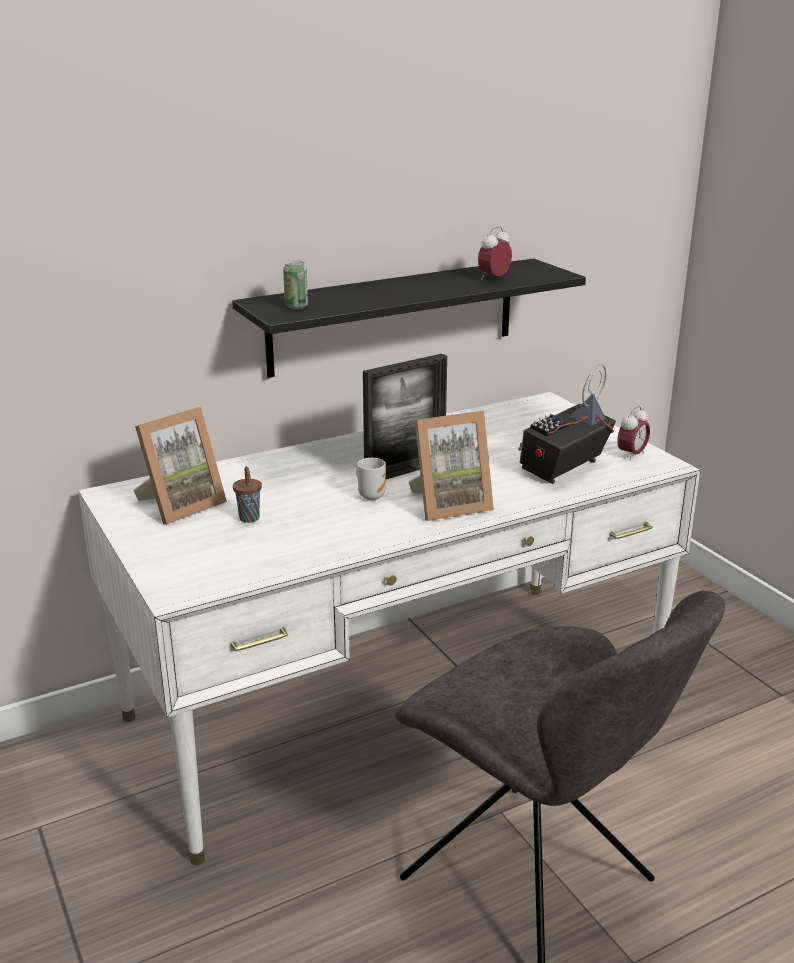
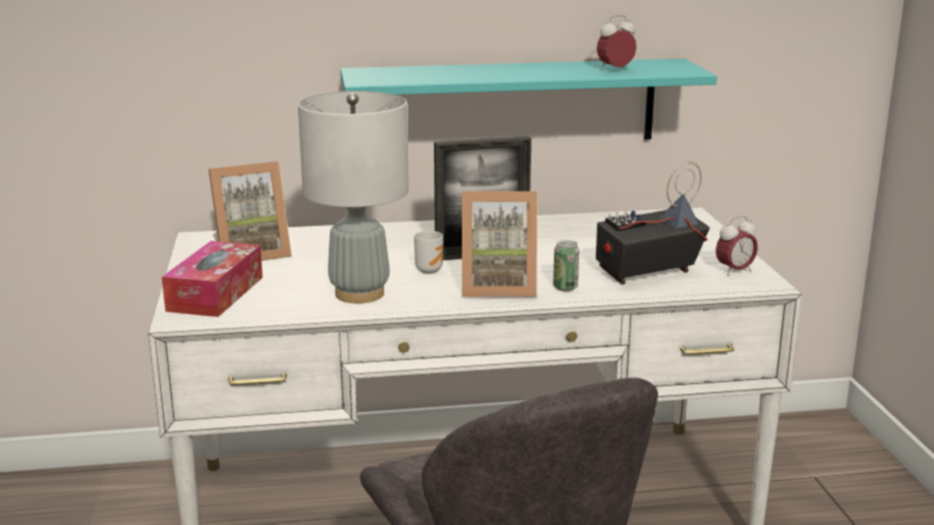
camera: 20 degrees right, 5 degrees down
(185, 558) = (215, 294): none -> tissue box
(249, 519) = (300, 273): brown cup -> none
(296, 306) = (389, 76): can -> can (565, 287)
(329, 533) = (360, 294): none -> grey table lamp
(393, 316) = (515, 104): black shelf -> turquoise shelf

